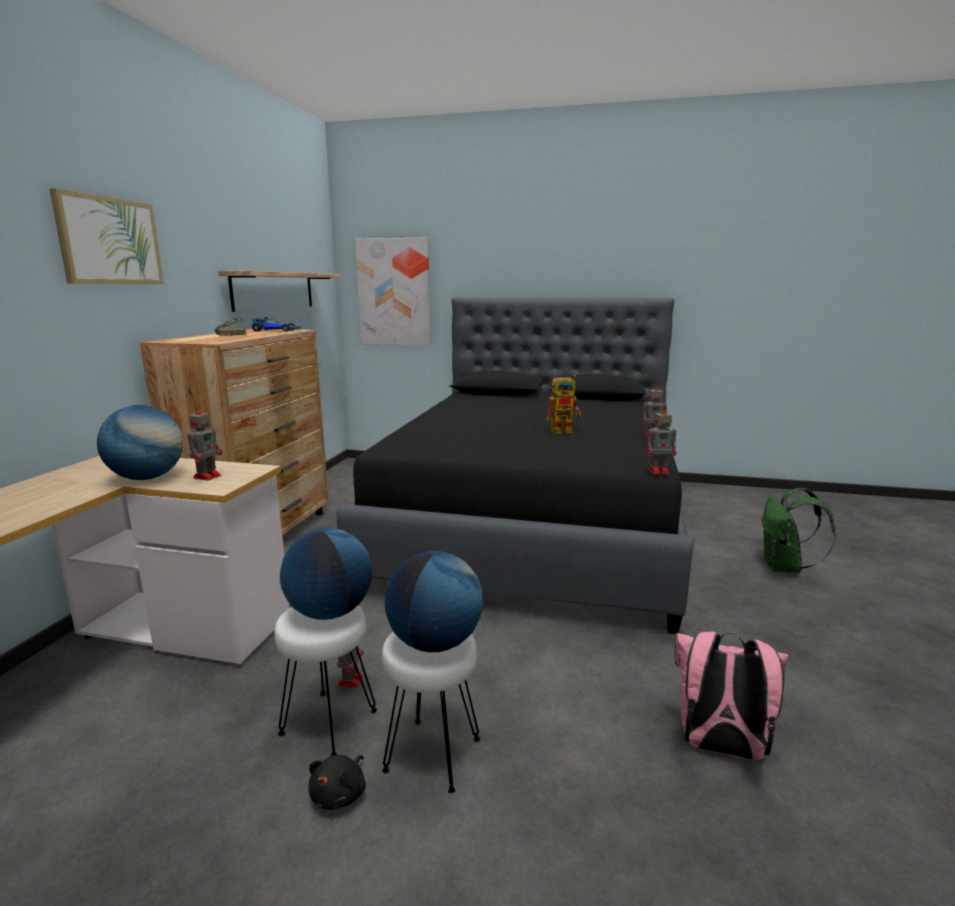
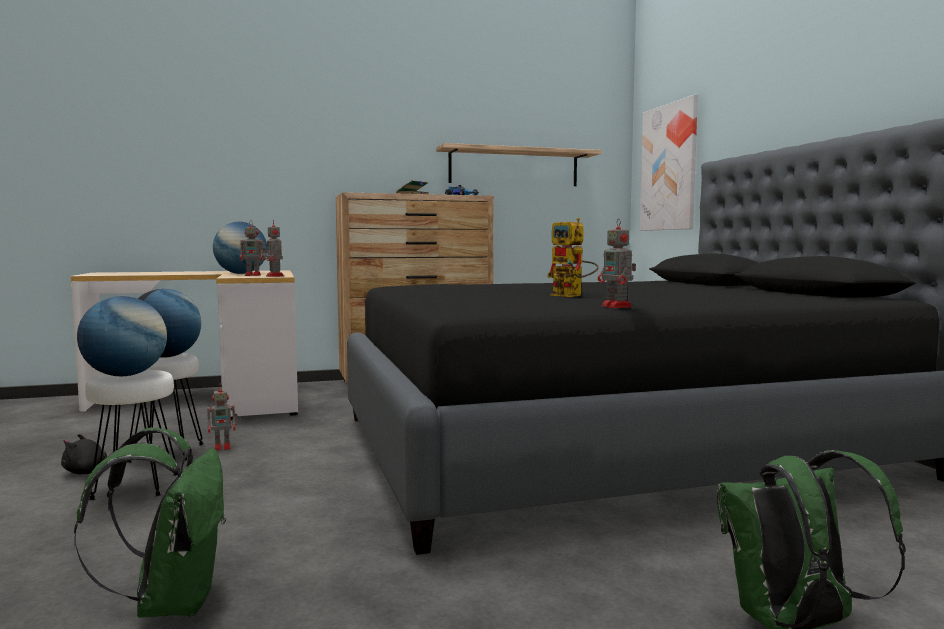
camera: 60 degrees right, 10 degrees down
(109, 241) = (324, 125): picture -> none
(659, 471) = (448, 312): toy robot -> toy robot (275, 276)
(719, 747) = (172, 602): pink backpack -> green backpack

